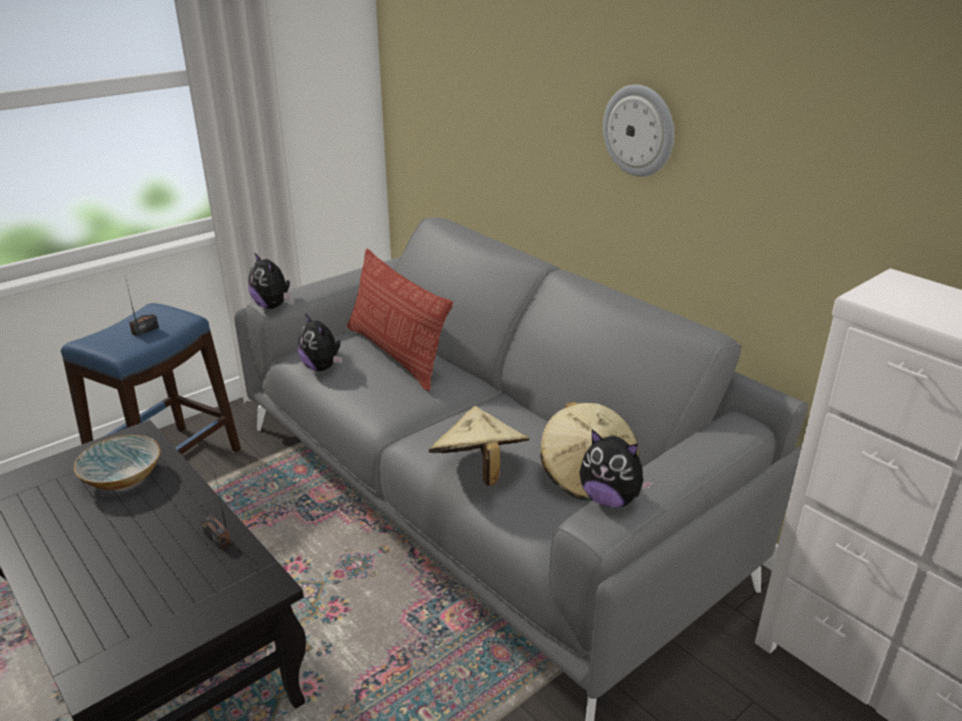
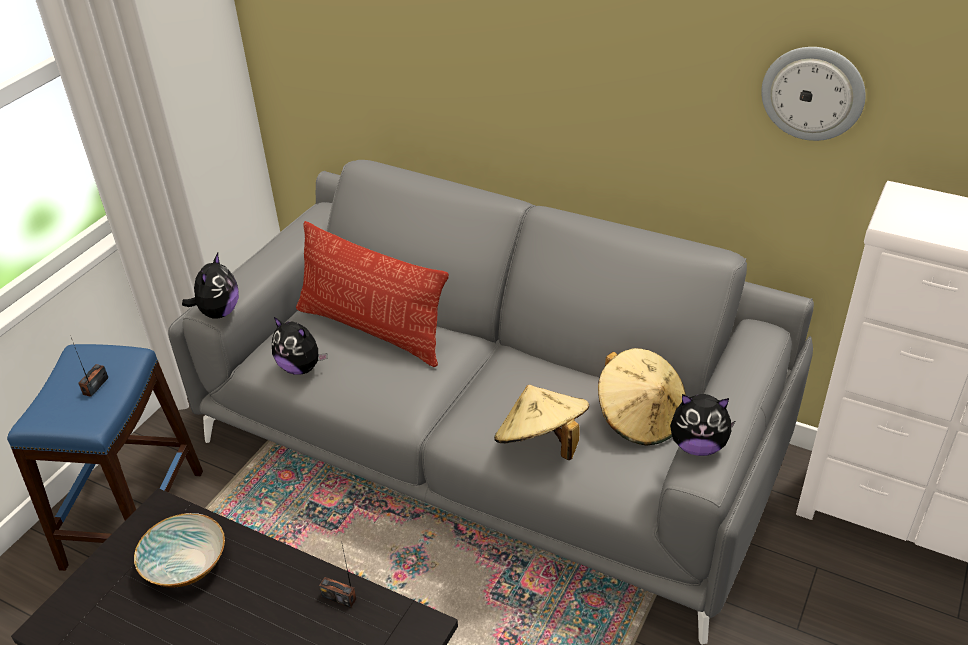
camera: 20 degrees left, 10 degrees up
(273, 306) = (218, 312): plush toy -> plush toy turned 105 degrees counterclockwise
(639, 130) = (607, 61): wall clock -> wall clock (813, 93)

